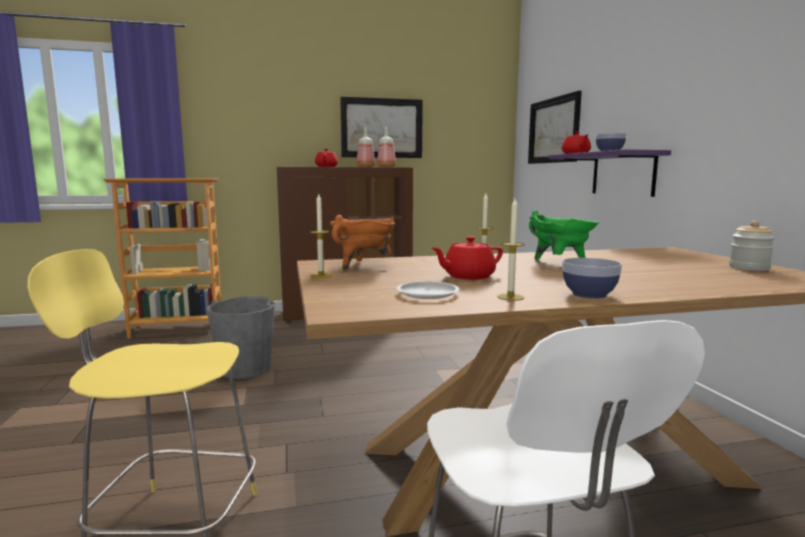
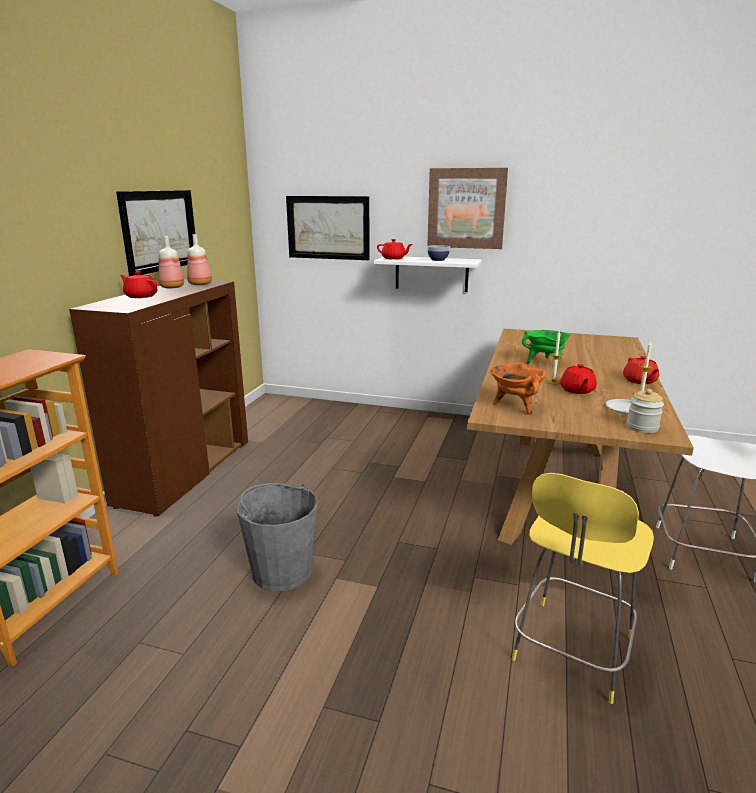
camera: 60 degrees left, 10 degrees up
(321, 276) = (551, 424): candle -> none
(589, 294) = (639, 381): bowl -> red teapot
(623, 174) = (431, 274): purple shelf -> white shelf
(659, 83) = (466, 208): none -> picture
(749, 268) = (584, 339): jar -> jar (642, 427)

